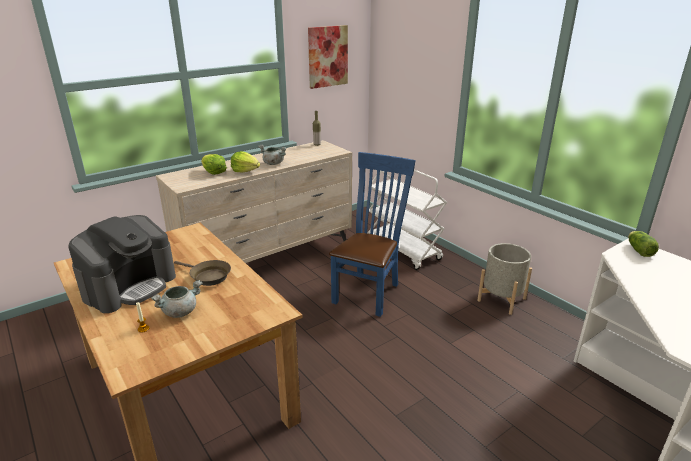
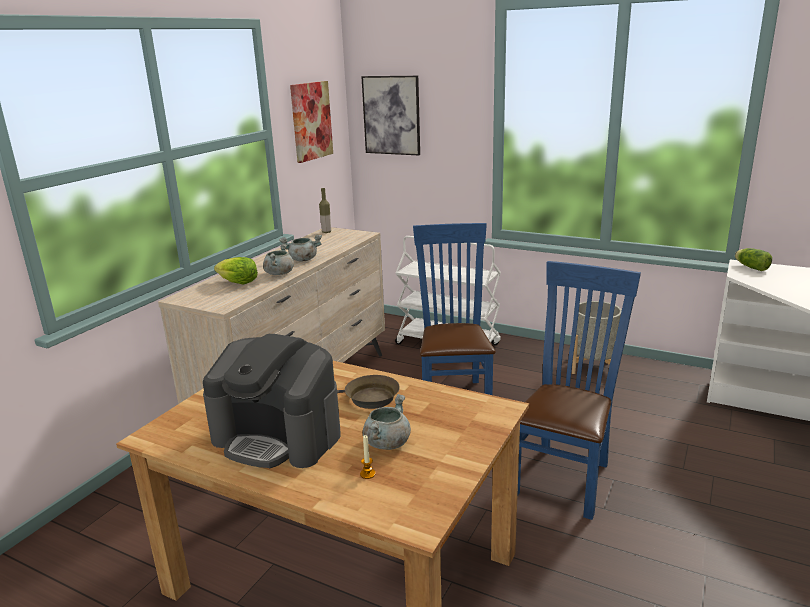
camera: 25 degrees left, 5 degrees down
(130, 286) = (278, 436): coffee machine -> coffee machine turned 105 degrees clockwise
(245, 170) = (279, 273): lettuce -> grey cooking pot
(391, 380) = (565, 476): none -> blue chair
(396, 57) = (391, 115): none -> picture

